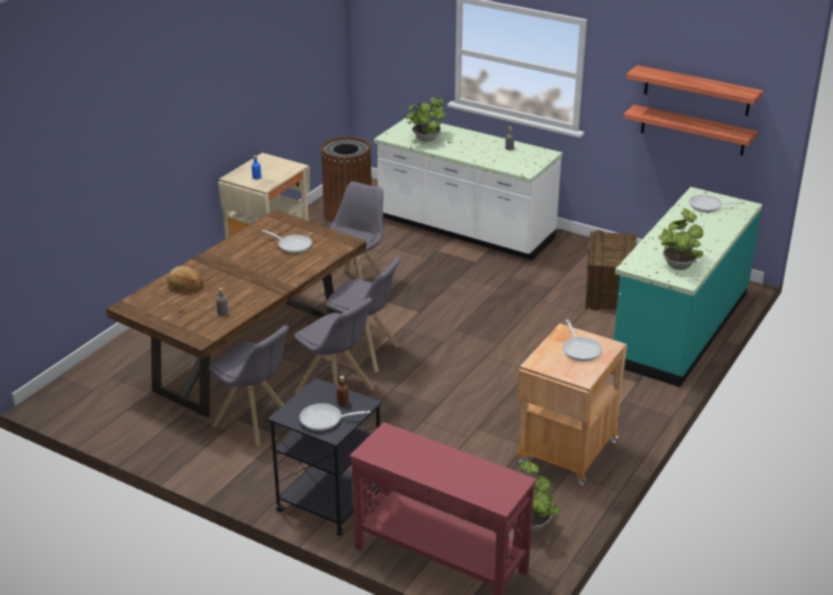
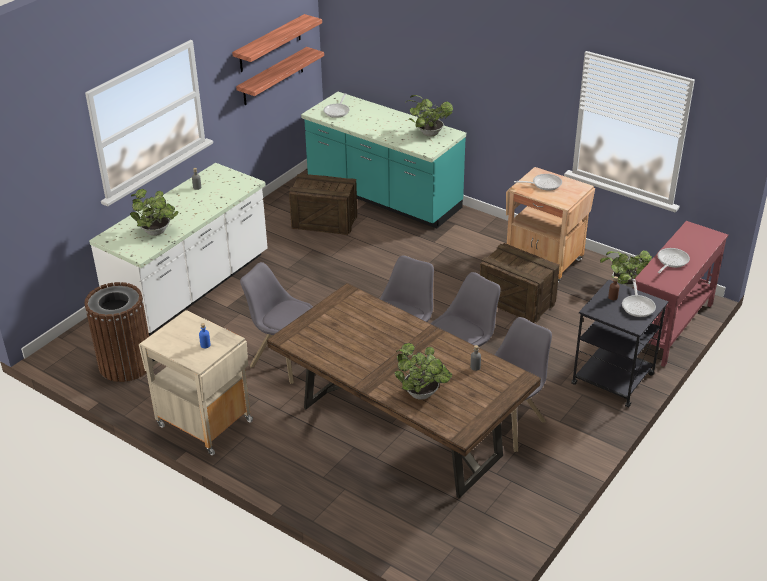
camera: 85 degrees left, 5 degrees up
(185, 286) = (423, 395): bread -> potted plant
(292, 245) = (348, 327): frying pan -> frying pan (671, 261)
(477, 430) = (517, 301): none -> crate

